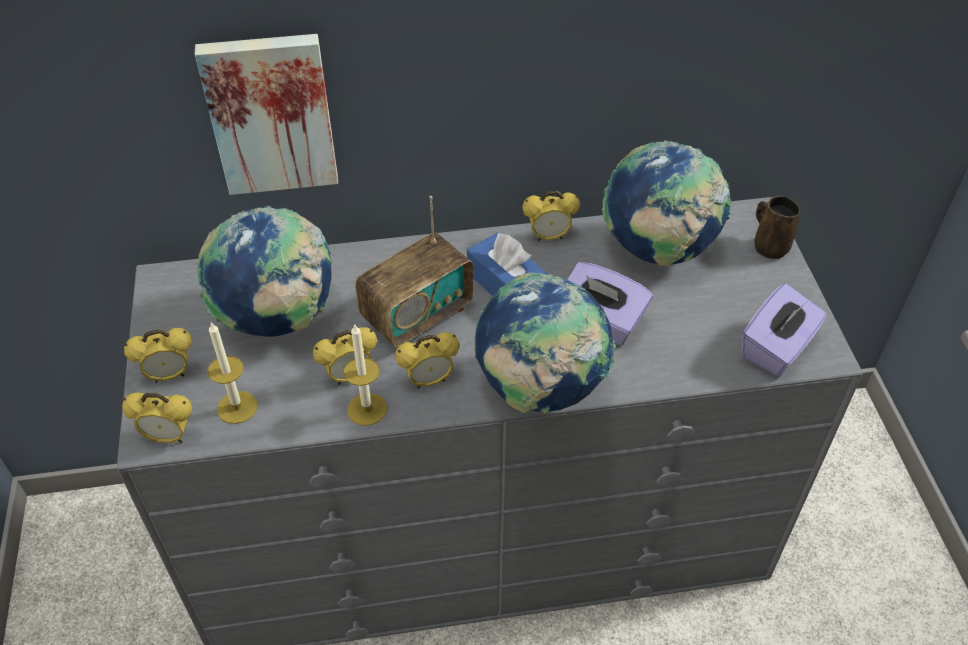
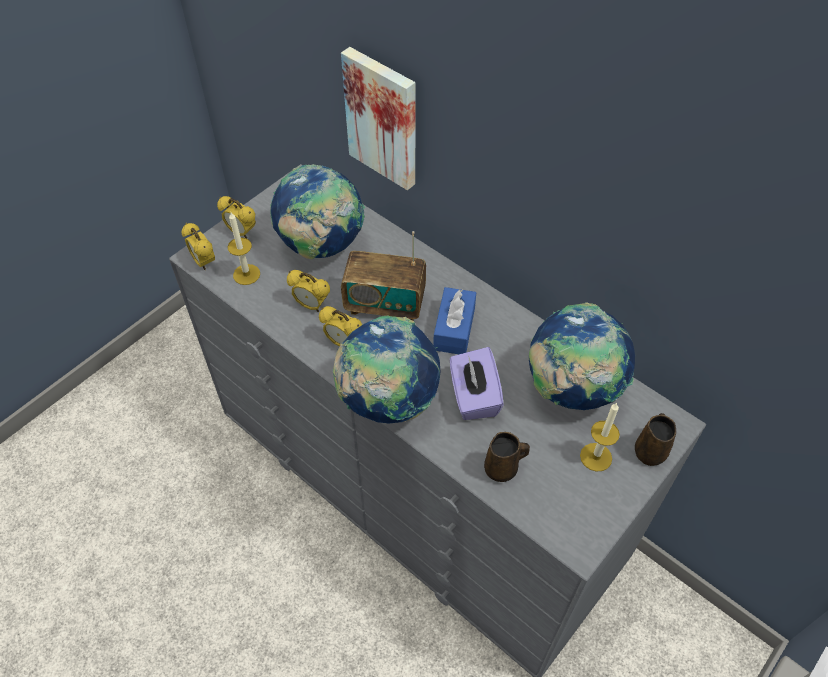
camera: 50 degrees right, 5 degrees up
(367, 409) = (296, 329): candle -> candle (596, 457)
(549, 237) = (519, 323): alarm clock -> none
(700, 354) = (502, 469): none -> brown mug
(777, 348) = (554, 512): purple tissue box -> none

